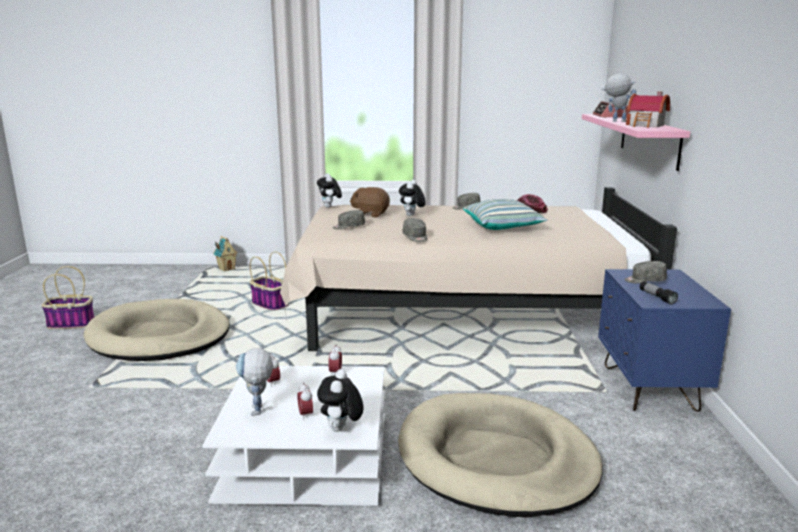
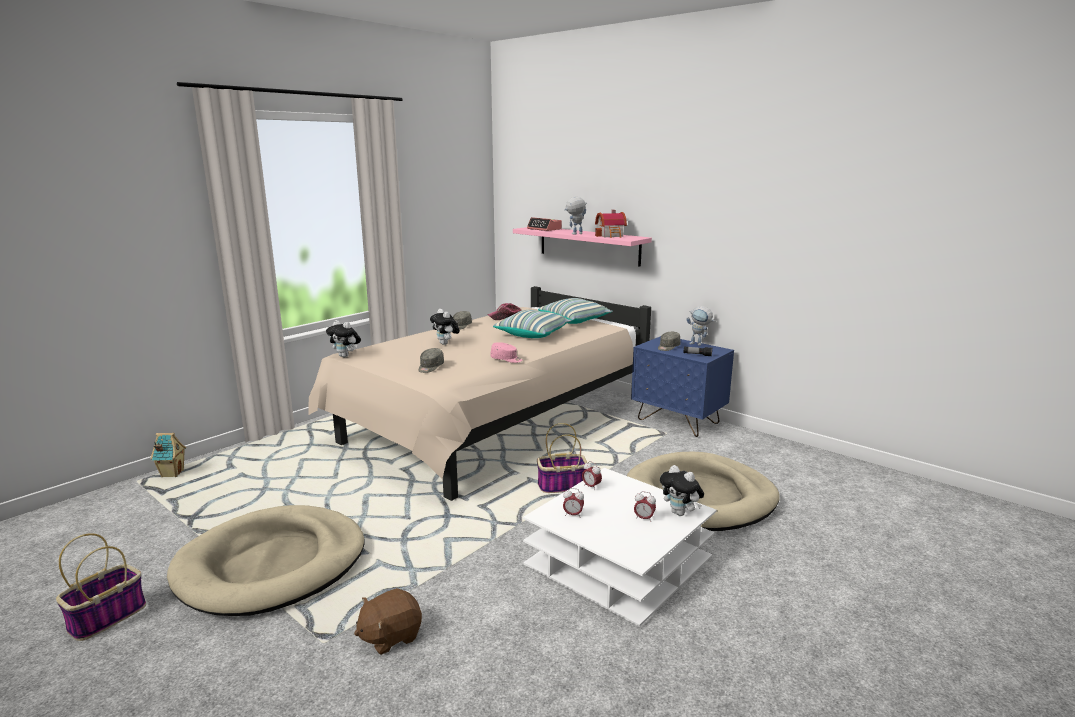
camera: 50 degrees left, 0 degrees up
(258, 413) = (618, 536): toy robot -> toy robot (699, 344)
(269, 304) = (316, 484): basket -> basket (561, 486)
(370, 214) = (409, 352): brown plush toy -> brown plush toy (390, 636)
(415, 237) = (506, 359): grey cap -> pink cap
(584, 226) = (575, 320): none -> pillow

